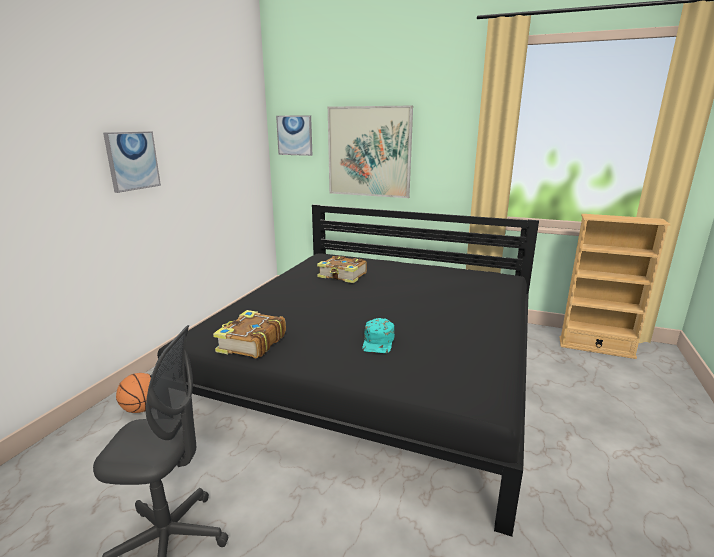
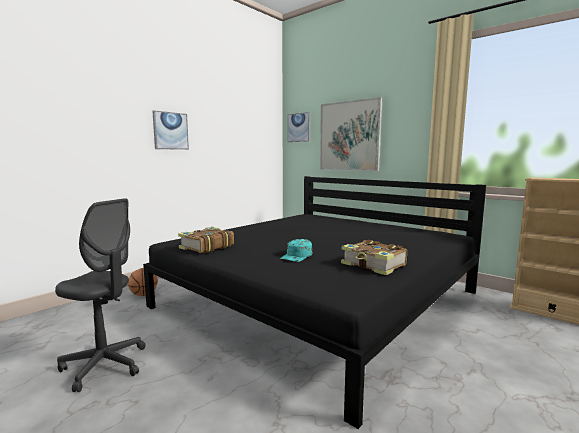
camera: 20 degrees right, 10 degrees down
(343, 276) = (310, 224): book -> book (374, 265)

